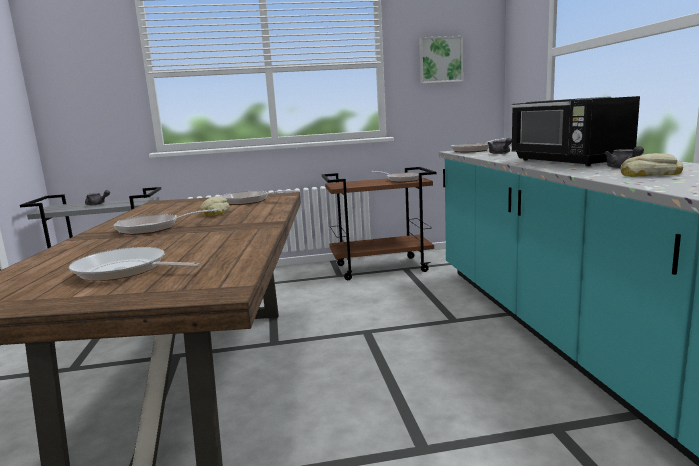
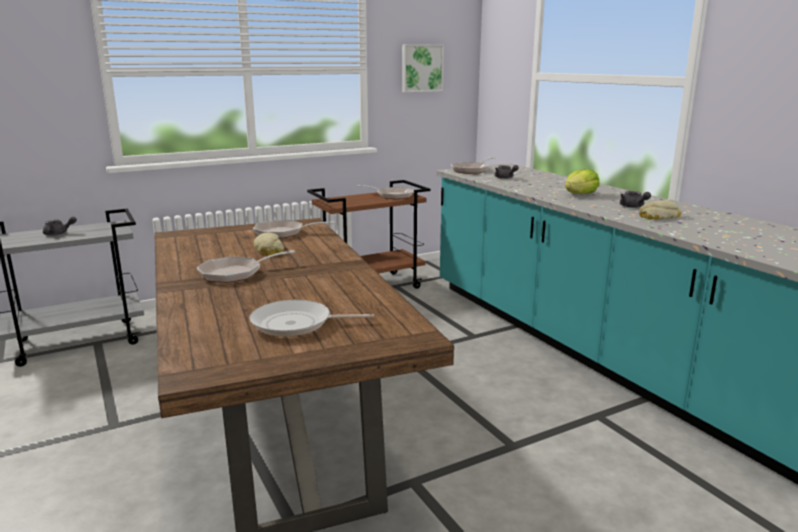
camera: 20 degrees left, 5 degrees up
(569, 161) = (580, 194): black microwave -> lettuce

